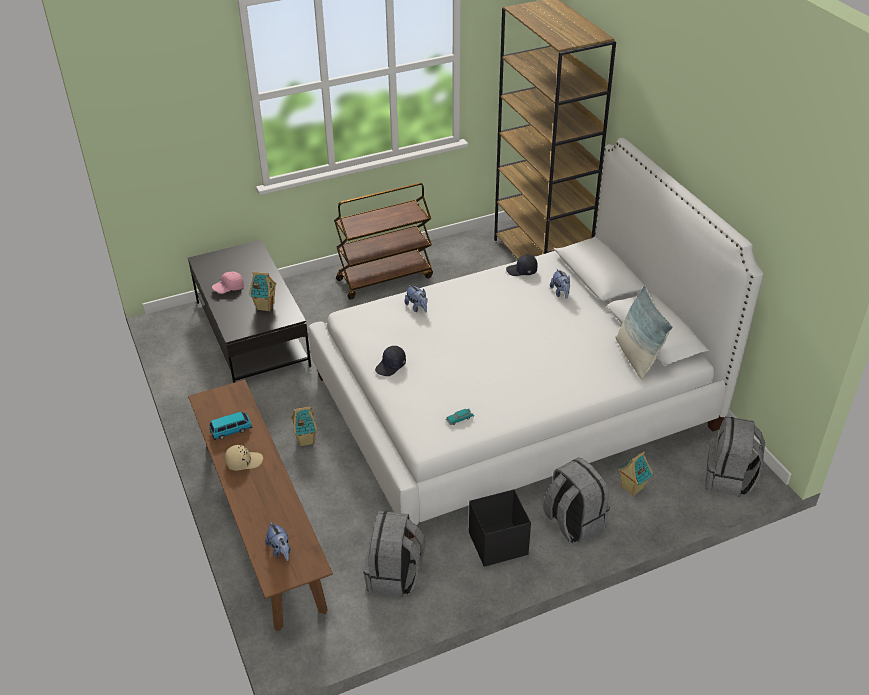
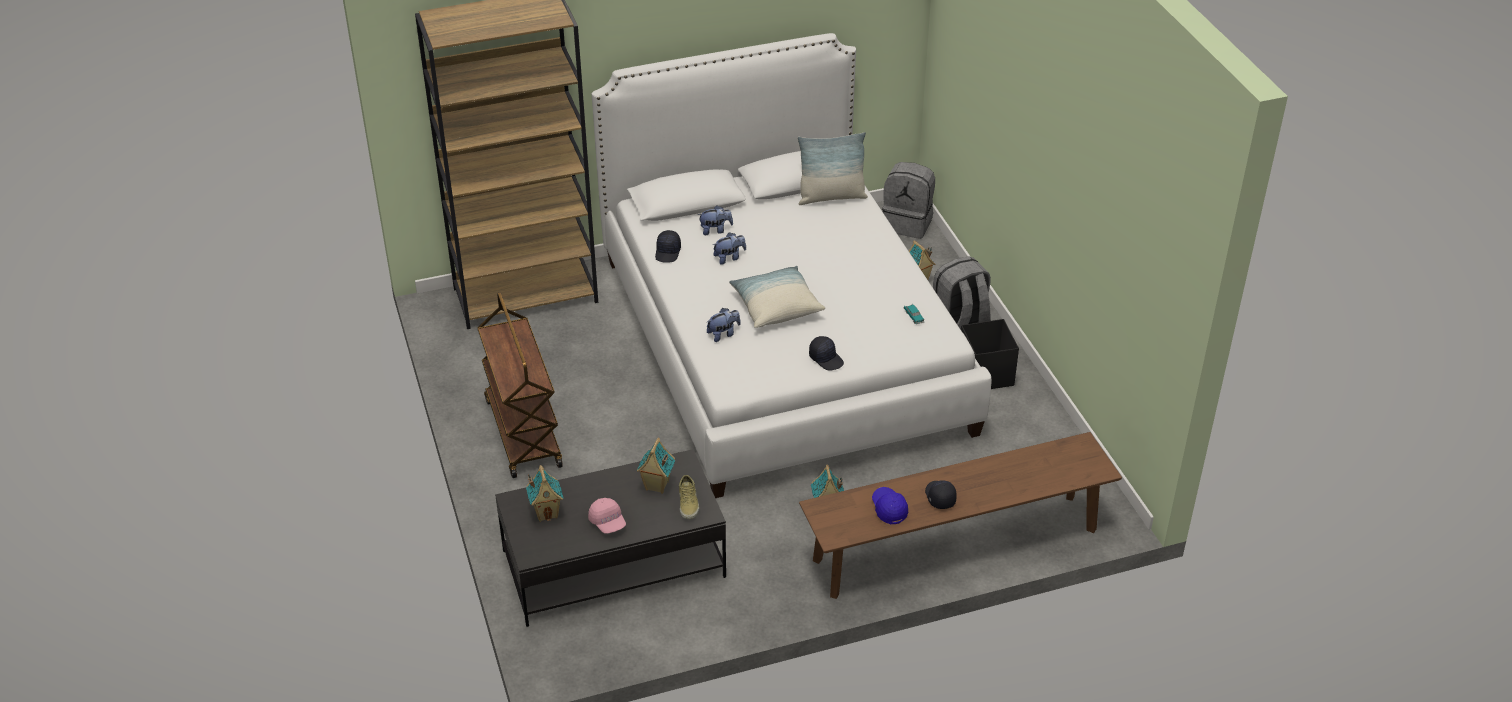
camera: 85 degrees left, 0 degrees up
(231, 430) = (889, 509): toy car -> blue cap
(241, 262) = (547, 512): none -> toy house
(244, 461) = (939, 497): beige cap -> black cap
(245, 323) = (689, 503): none -> beige shoe
(280, 550) = (1064, 466): plush toy -> plush toy (729, 258)
(394, 576) = (1025, 446): grey backpack -> none
(457, 333) = (776, 307): none -> pillow

